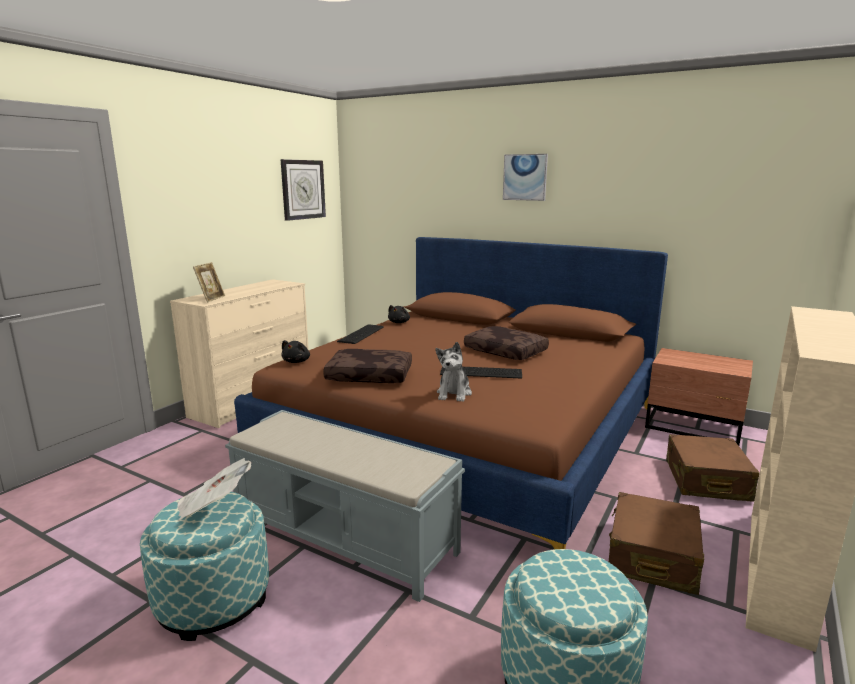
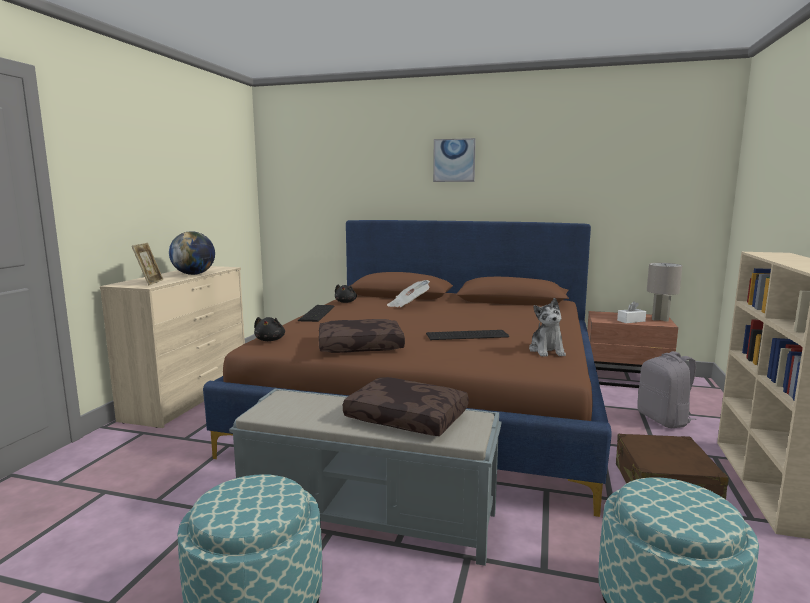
camera: 15 degrees left, 5 degrees down
(214, 506) = (260, 491): newspaper -> newspaper (408, 305)
(256, 290) = (194, 274): none -> globe
(303, 189) = (225, 173): wall clock -> none
(454, 393) = (458, 354): plush toy -> plush toy (547, 351)
(506, 351) = (472, 318): brown pillow -> brown pillow (408, 417)
(700, 365) = (631, 321): none -> white tissue box
(706, 480) = (664, 420): brown suitcase -> grey backpack
(737, 365) = (659, 319): none -> grey table lamp

